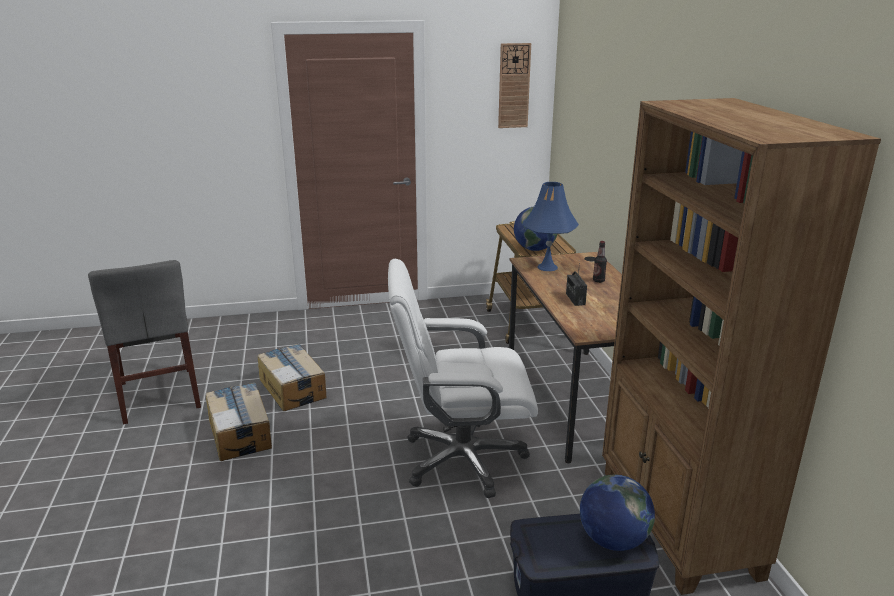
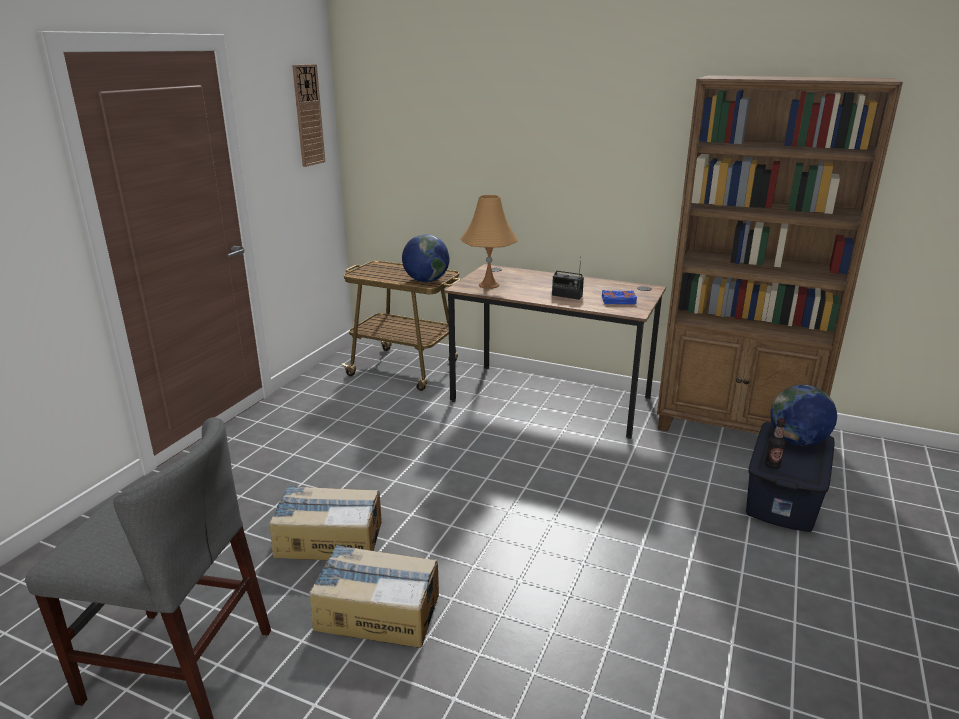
camera: 55 degrees left, 0 degrees up
(461, 459) = (580, 482): white office chair -> none
(547, 267) = (488, 285): blue table lamp -> orange table lamp
(598, 281) = (543, 280): bottle -> bottle (772, 465)
(601, 321) = (618, 301): none -> blue book

